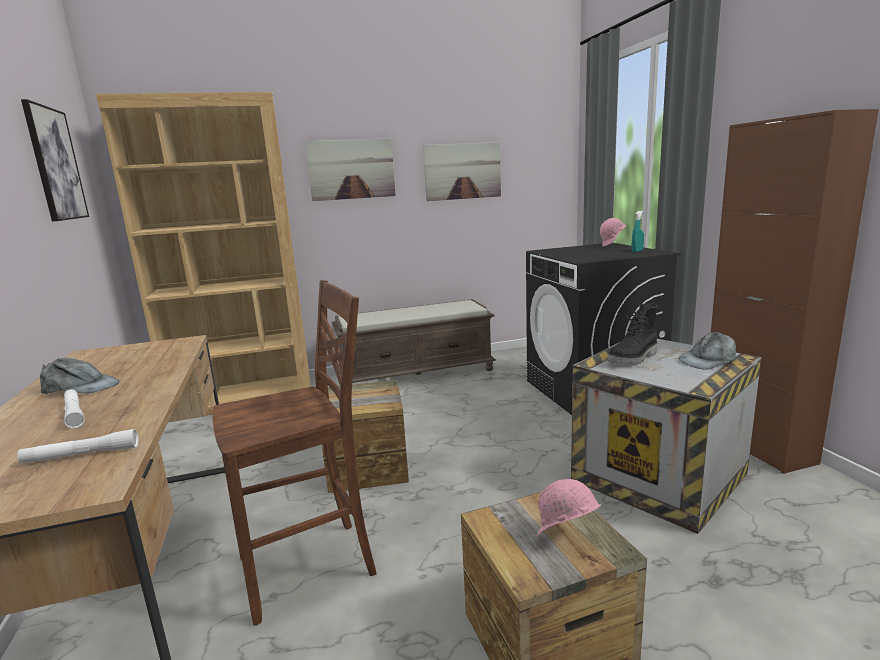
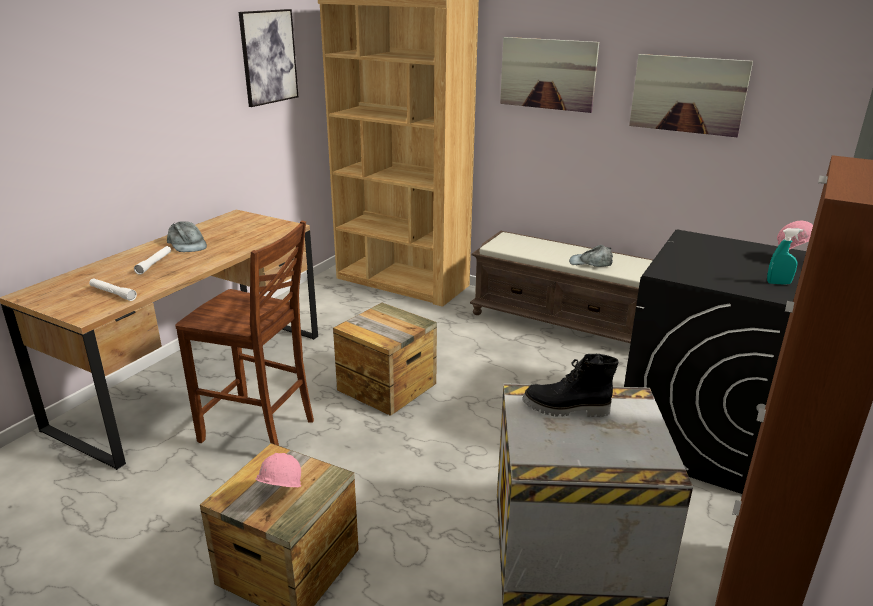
camera: 45 degrees right, 10 degrees up
(708, 360) = (626, 453): grey cap -> grey cap (591, 262)

